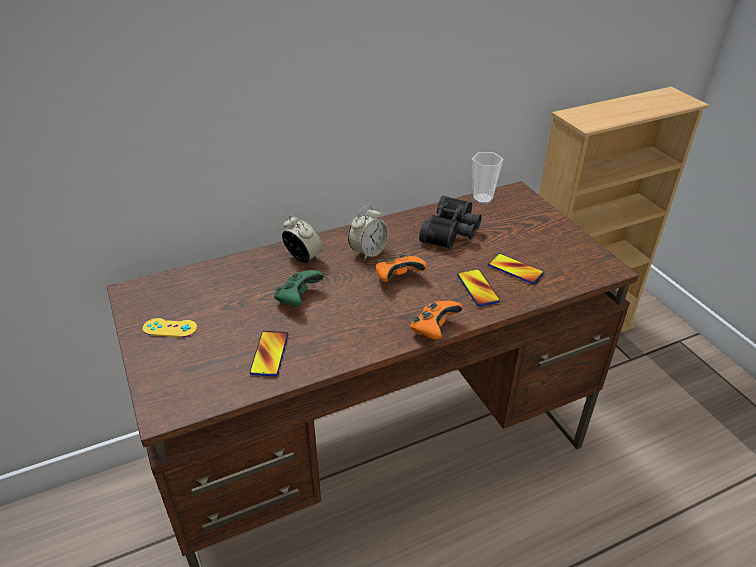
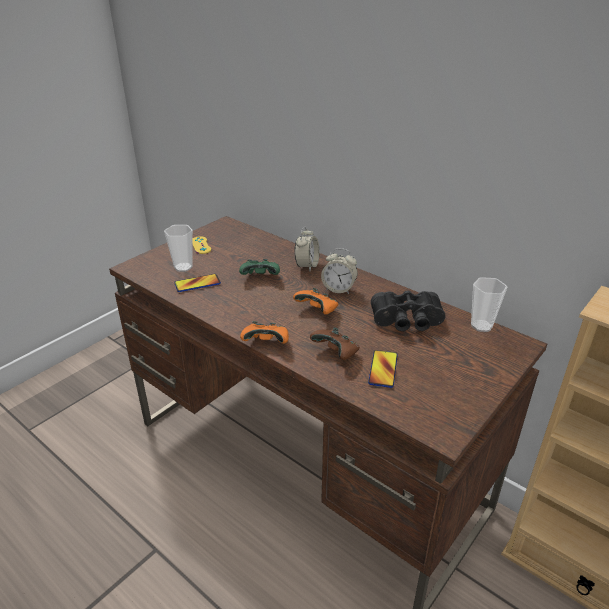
camera: 65 degrees right, 5 degrees down
(215, 358) = (183, 267): none -> cup
(478, 288) = (336, 353): phone -> brown game controller

